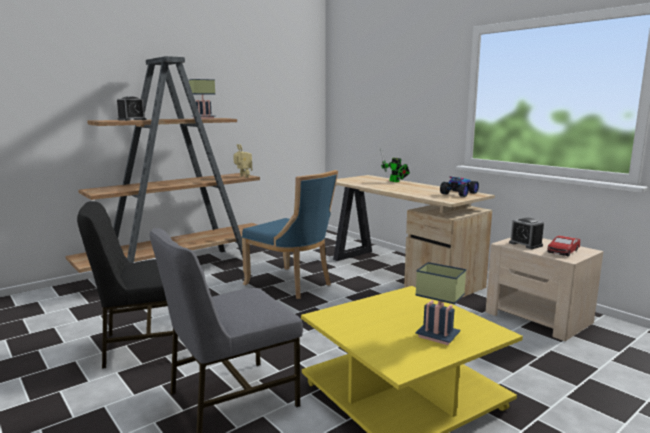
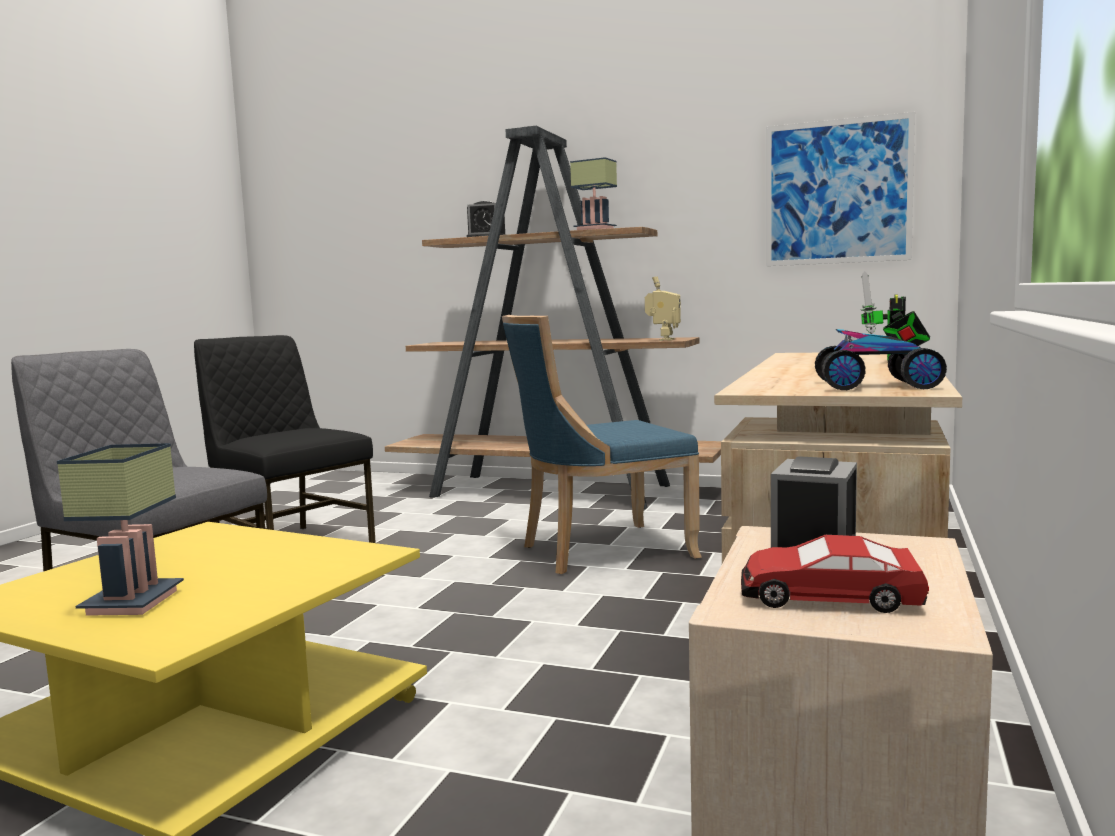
camera: 60 degrees right, 5 degrees down
(287, 103) = (837, 192): none -> picture
(292, 284) = (599, 551): blue chair -> blue chair turned 60 degrees clockwise

